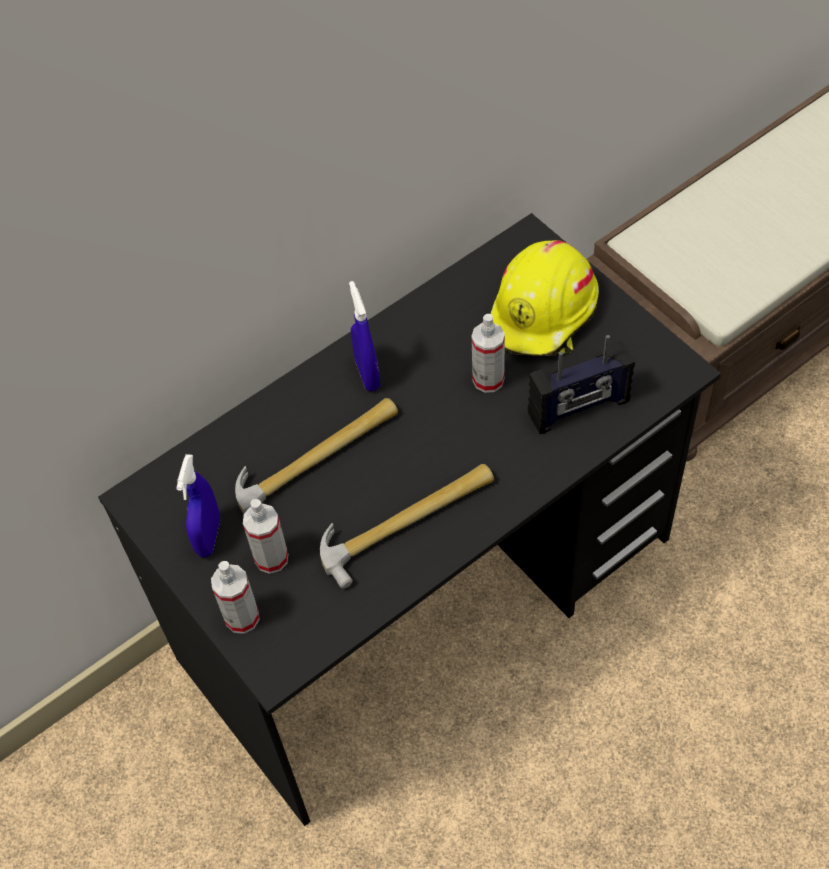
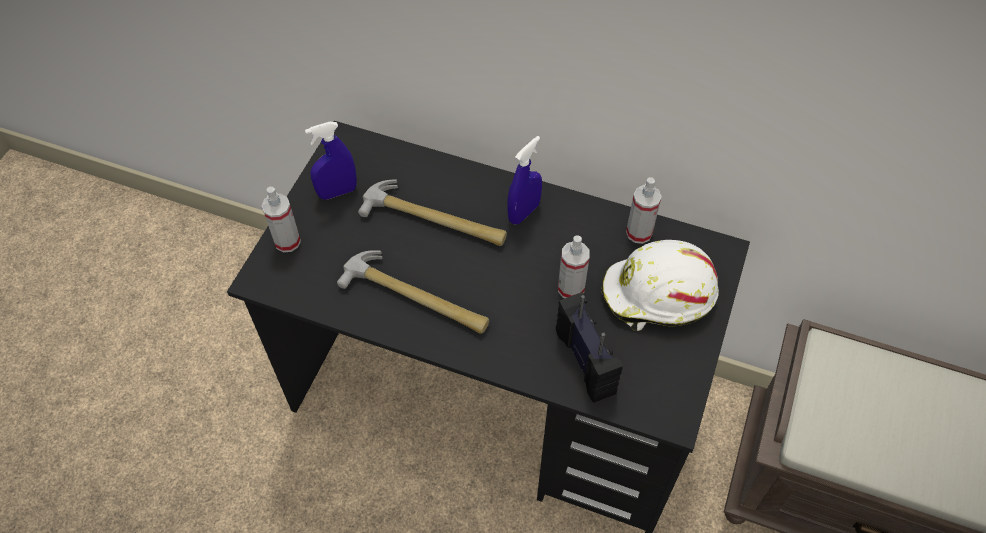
camera: 55 degrees right, 0 degrees up
(271, 558) = (341, 234): spray bottle -> spray bottle (639, 233)
(544, 314) = (658, 296): yellow hard hat -> white hard hat
(579, 408) = (586, 361): radio -> radio turned 150 degrees counterclockwise

